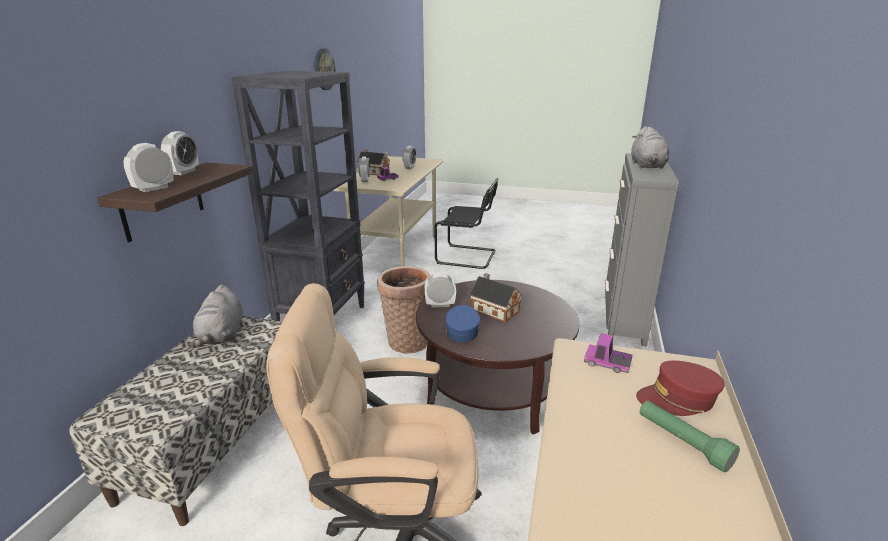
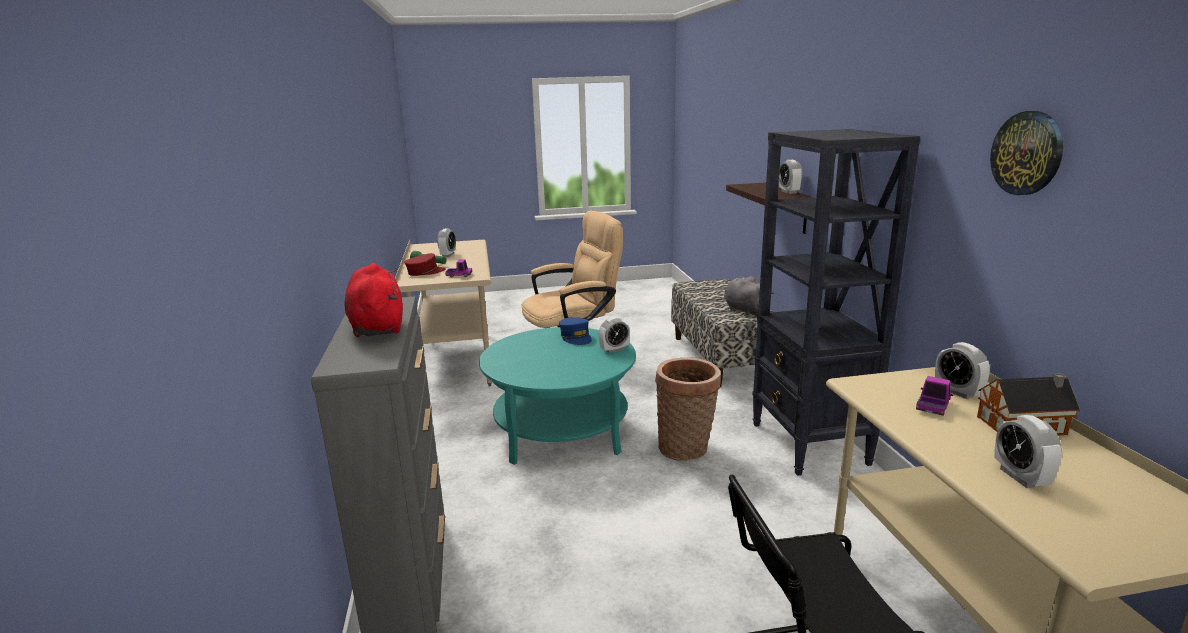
camera: 155 degrees right, 5 degrees down
(154, 188) = (757, 186): alarm clock -> alarm clock (448, 255)
(492, 388) = (562, 431): brown coffee table -> turquoise coffee table
(494, 310) = (562, 356): toy house -> none
(647, 166) = (377, 326): grey plush toy -> red plush toy

